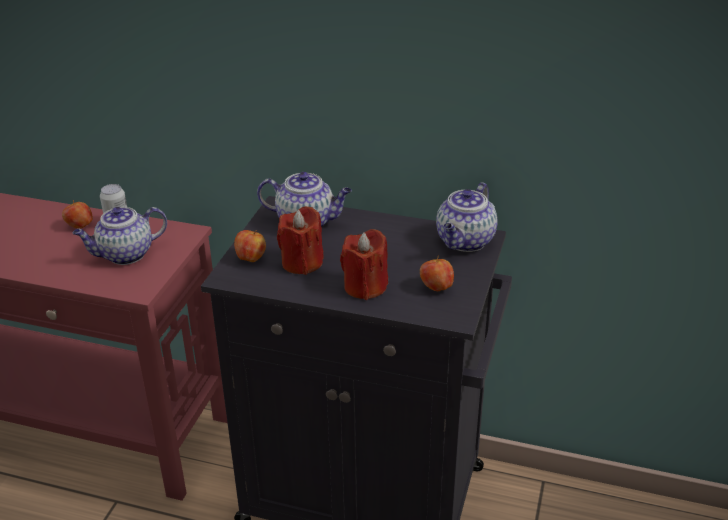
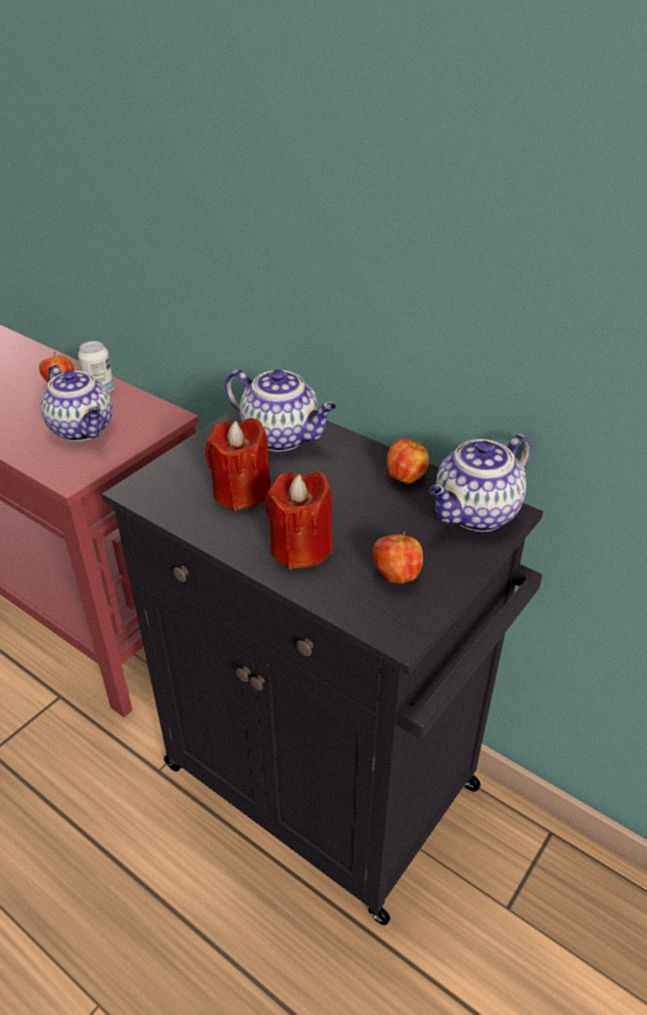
camera: 20 degrees right, 5 degrees up
(125, 255) = (83, 429): teapot -> teapot turned 120 degrees counterclockwise
(251, 258) = (183, 471): apple -> apple (406, 477)

